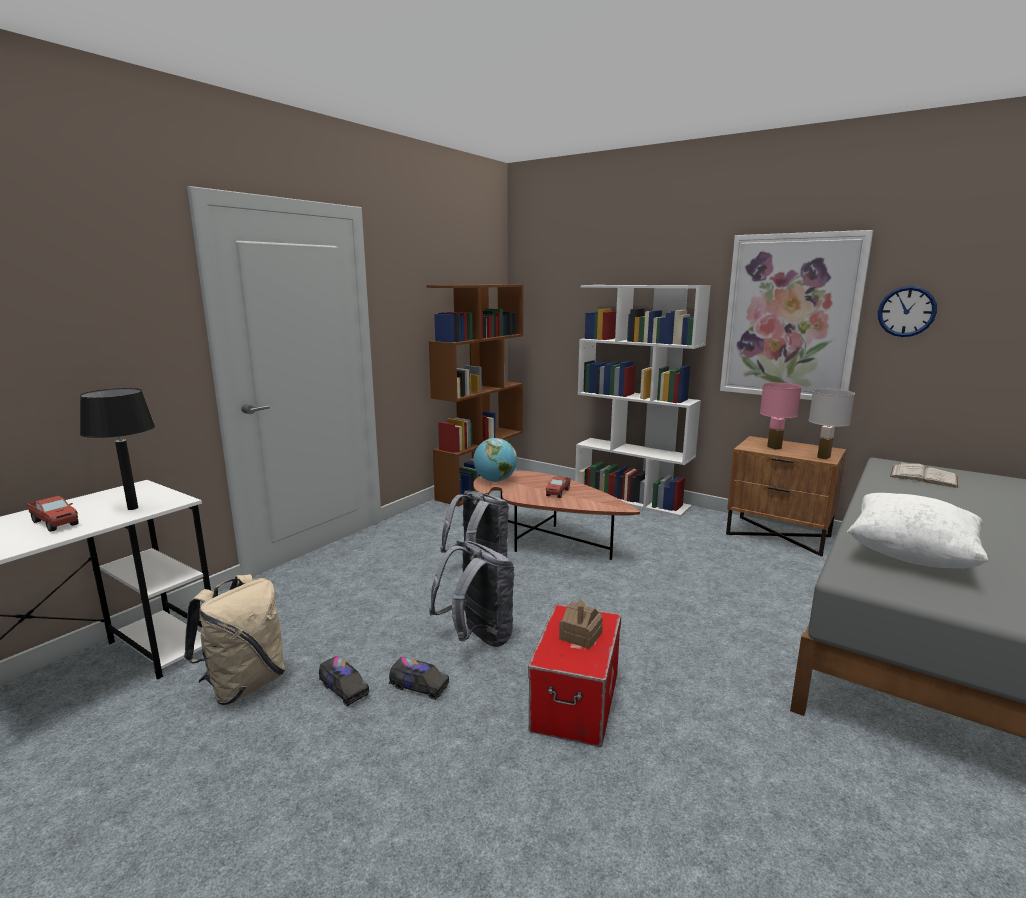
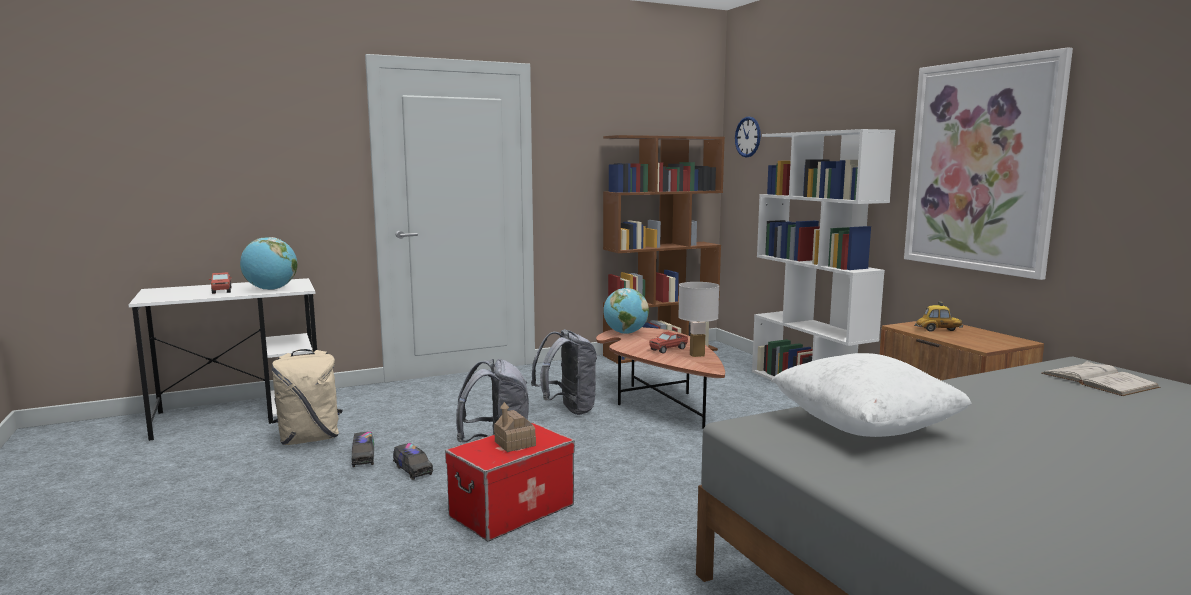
camera: 30 degrees right, 5 degrees down
(132, 508) = (271, 289): black table lamp -> globe
(773, 447) = (938, 330): pink table lamp -> toy car
(823, 457) = (984, 345): white table lamp -> white table lamp (697, 355)
(906, 311) = (1116, 154): wall clock -> wall clock (748, 137)

